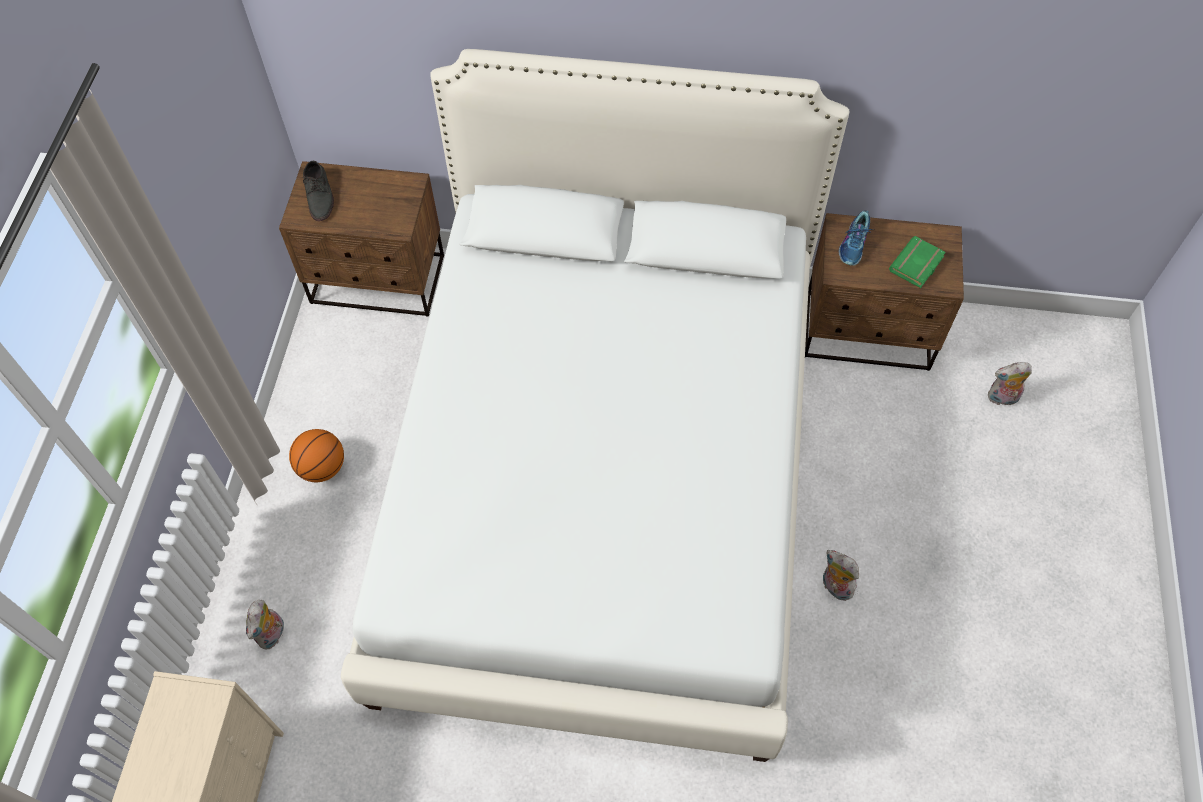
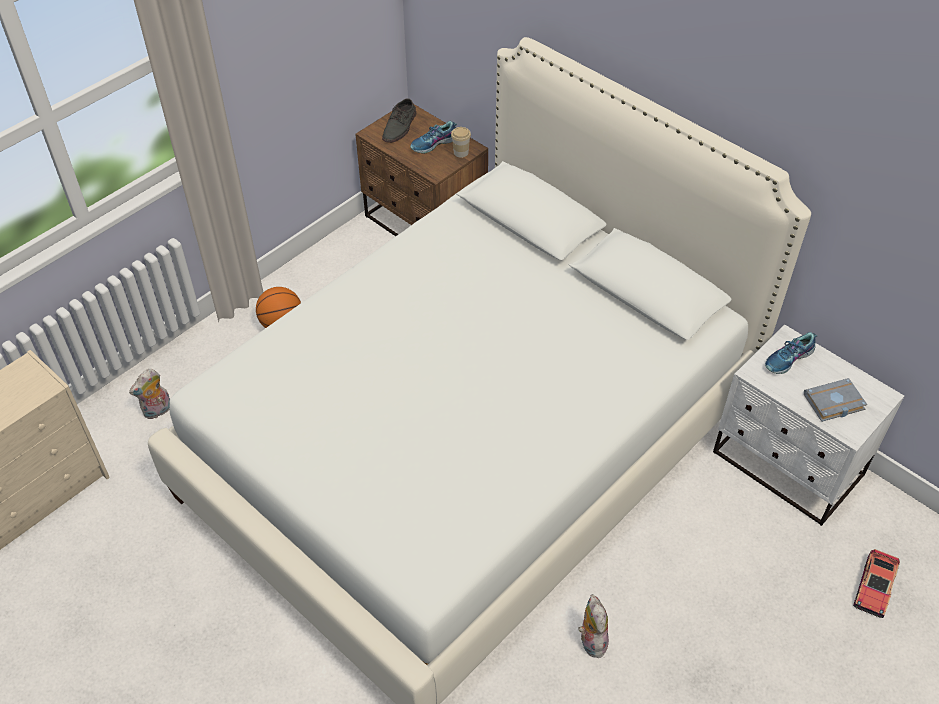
camera: 35 degrees right, 10 degrees down
(371, 197) = (434, 144): none -> shoe
(406, 192) = (461, 152): none -> cup
(867, 333) = (787, 465): brown nightstand -> white nightstand
(917, 266) = (833, 404): green book -> grey book
(1002, 398) = (874, 587): plush toy -> toy car

